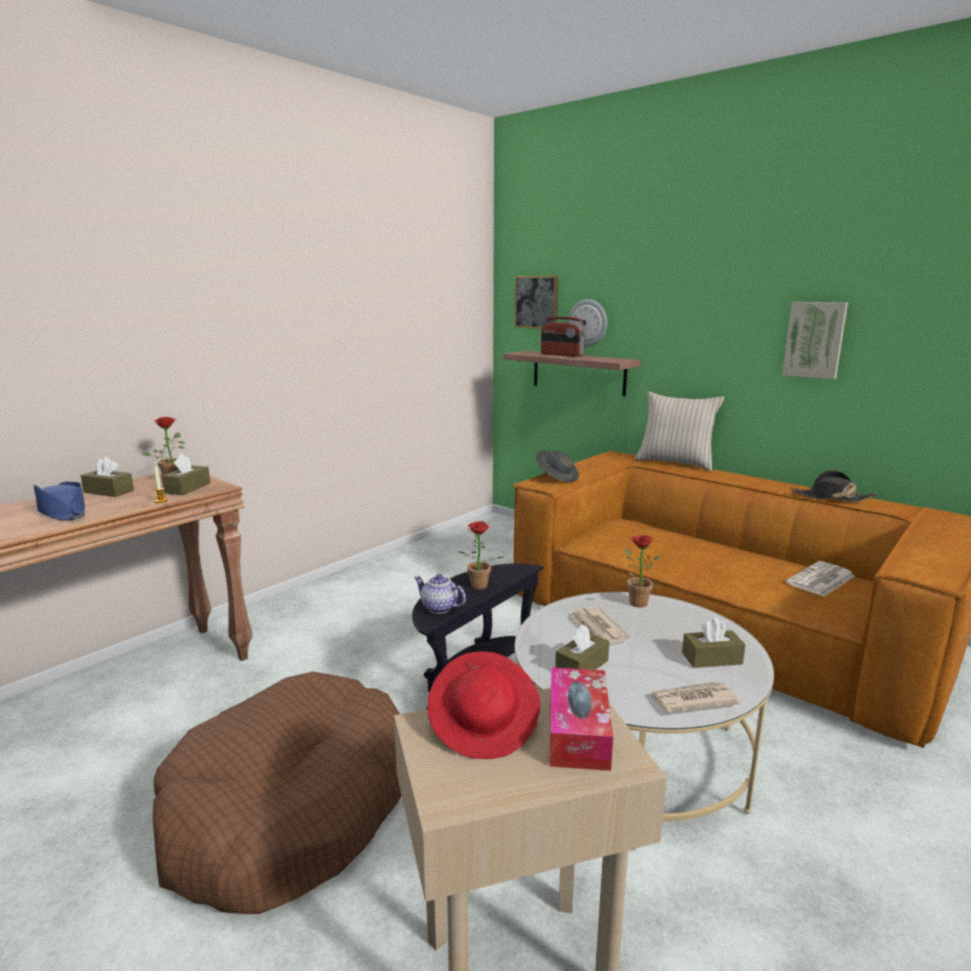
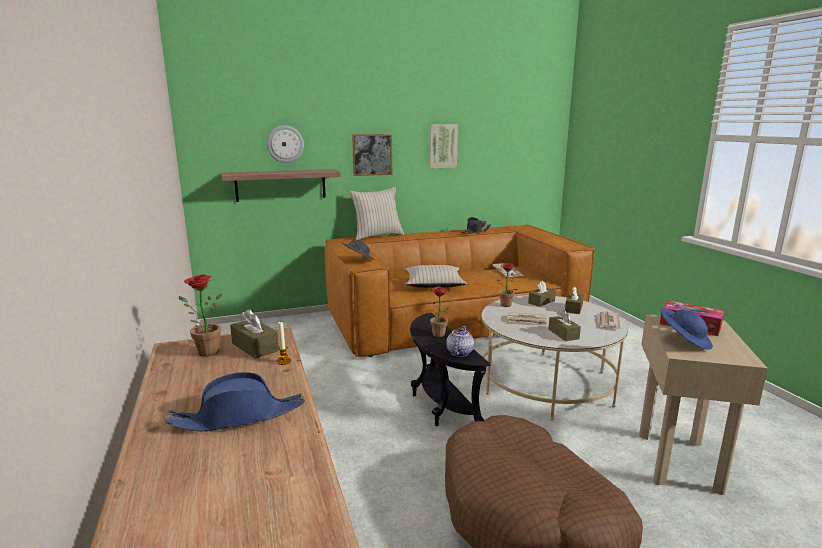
camera: 60 degrees left, 0 degrees up
(109, 491) = (190, 387): brown tissue box -> brown tissue box (541, 302)
(438, 608) = (459, 352): teapot -> teapot turned 135 degrees clockwise
(485, 726) = (684, 341): red hat -> blue hat
(536, 302) = (229, 129): picture -> picture (372, 154)
(562, 355) = (272, 172): radio -> none
(660, 547) = (433, 284): none -> beige pillow

